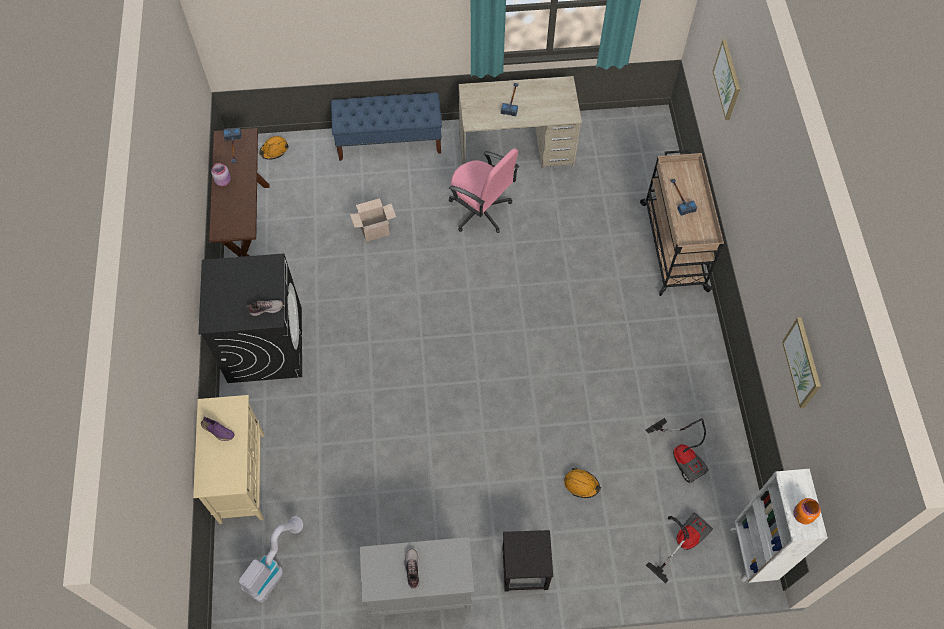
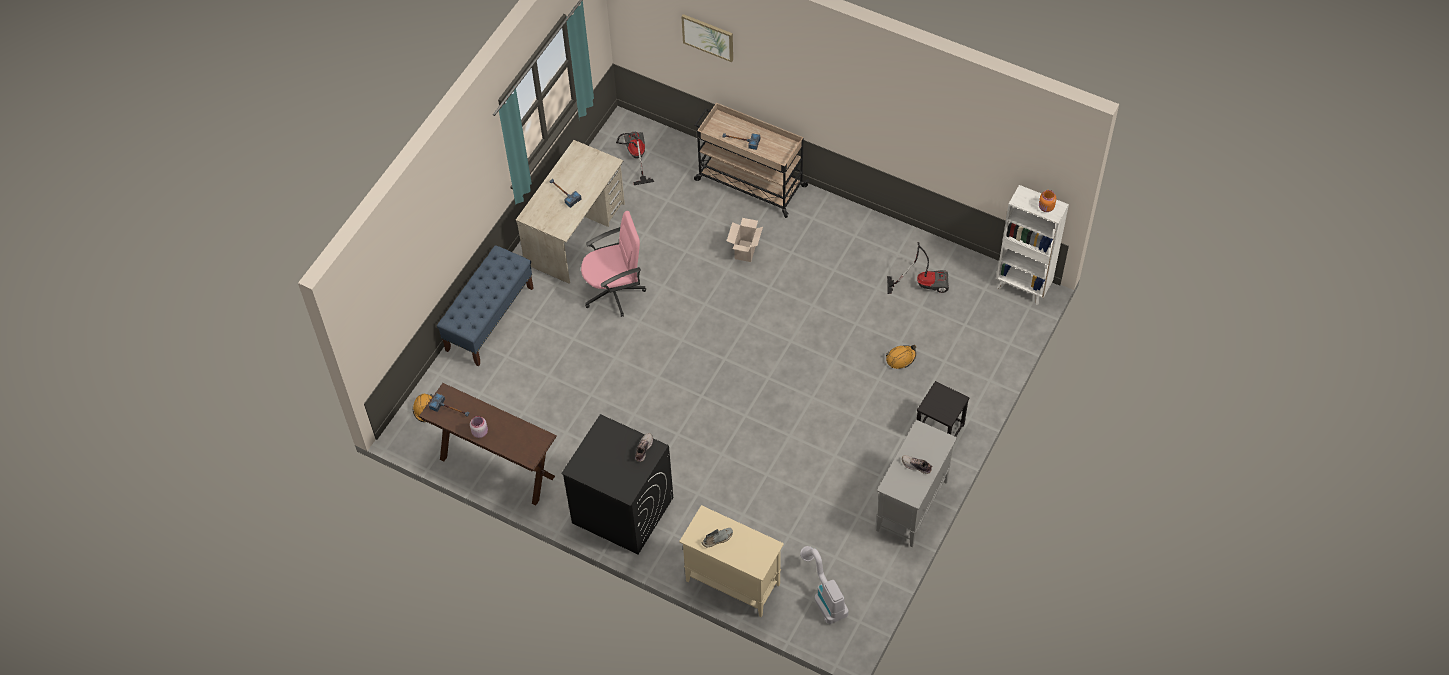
camera: 55 degrees left, 5 degrees down
(218, 431) = (718, 539): purple shoe -> grey shoe
(375, 230) = (573, 375): cardboard box -> cardboard box (745, 250)
(681, 541) = (985, 322): vacuum cleaner -> vacuum cleaner (635, 157)
(802, 362) = (954, 136): picture -> none

